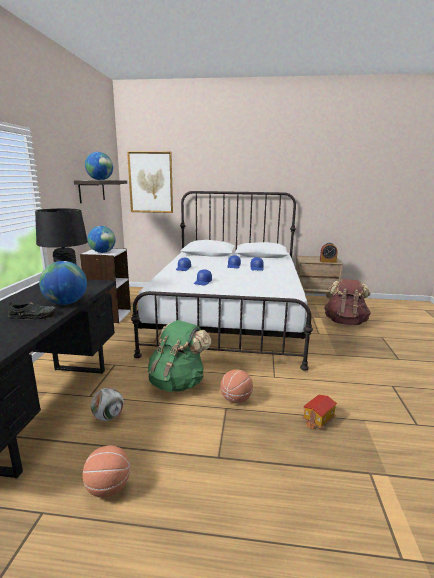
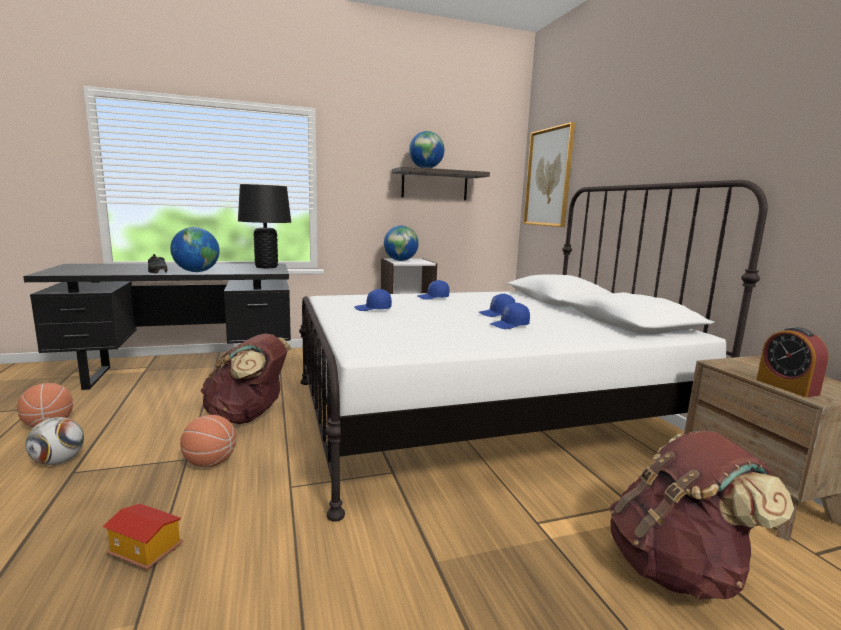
camera: 65 degrees right, 5 degrees down
(108, 417) = (169, 399): football -> football (58, 461)
(178, 383) = (248, 417): green backpack -> brown backpack

